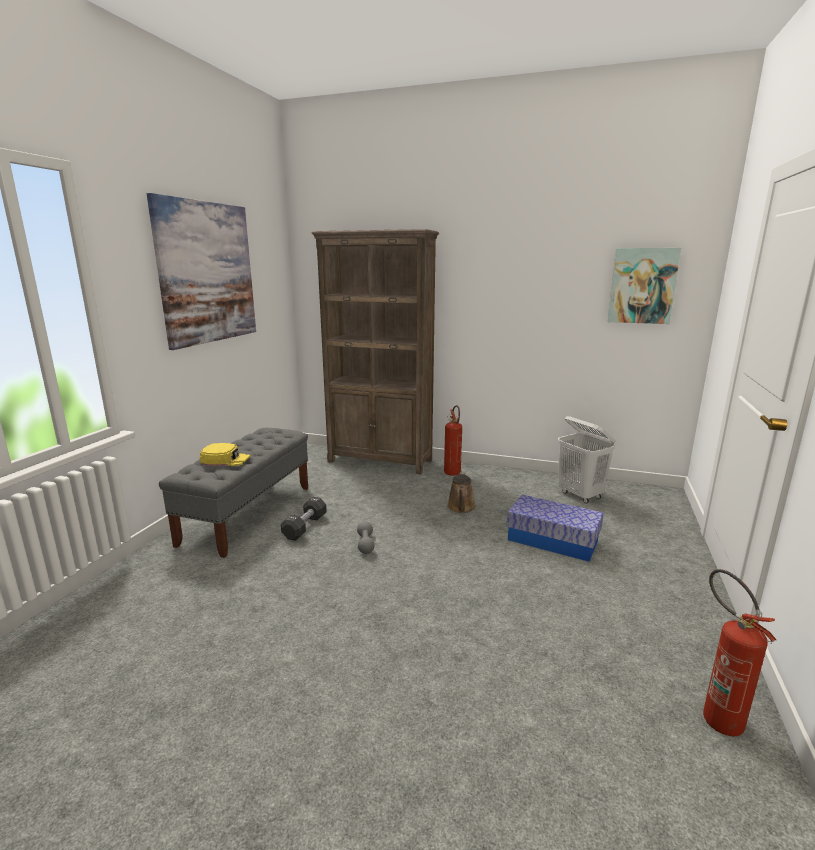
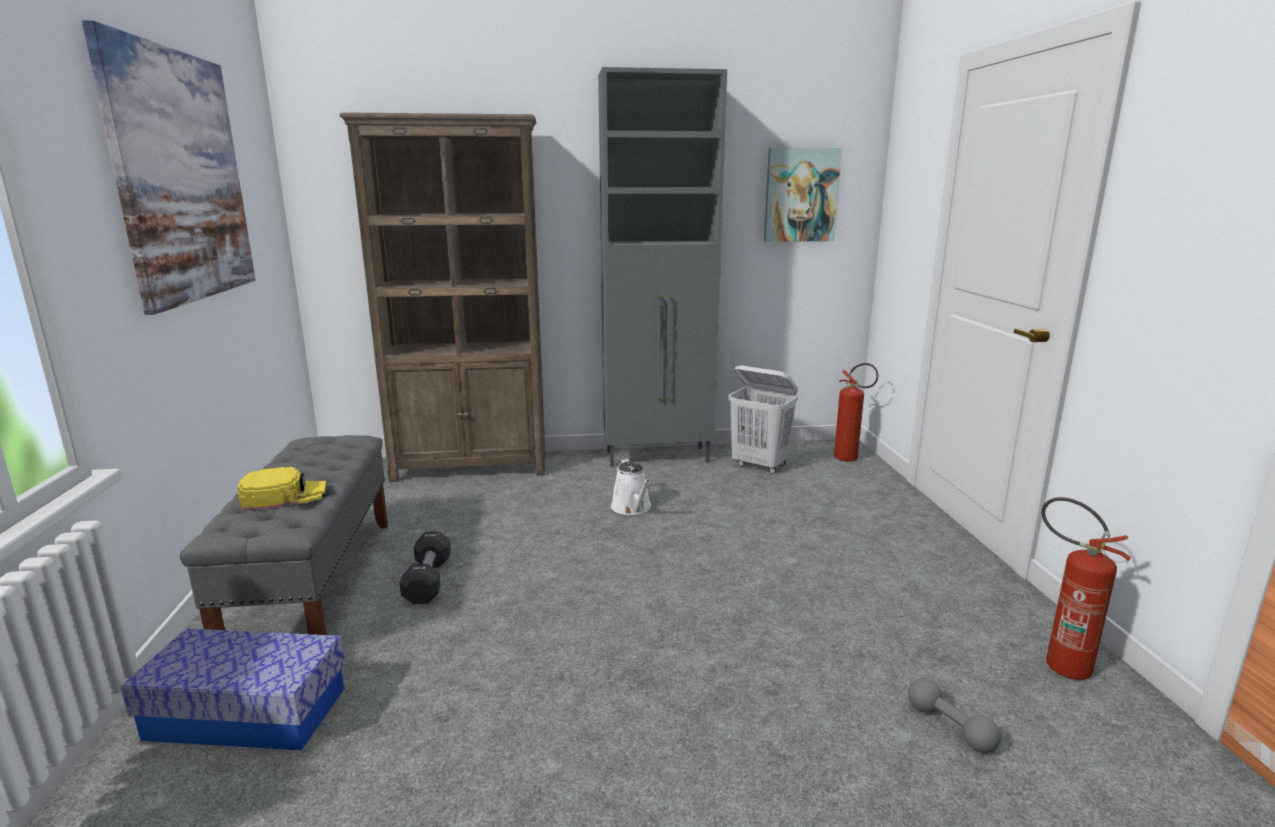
camera: 25 degrees left, 0 degrees up
(365, 544) = (540, 583): grey dumbbell -> grey dumbbell (950, 727)
(453, 474) = (588, 467): fire extinguisher -> fire extinguisher (850, 459)
(461, 508) = (632, 508): brown watering can -> white watering can
(508, 475) = (659, 457): none -> grey cabinet
(552, 540) = (770, 523): storage box -> storage box (247, 713)

